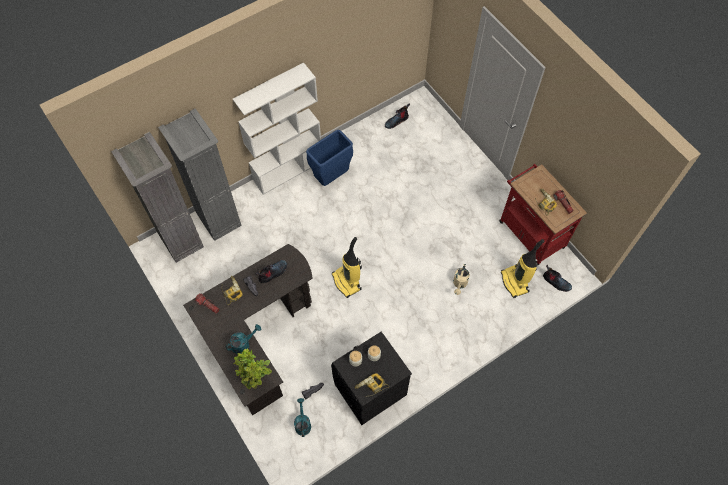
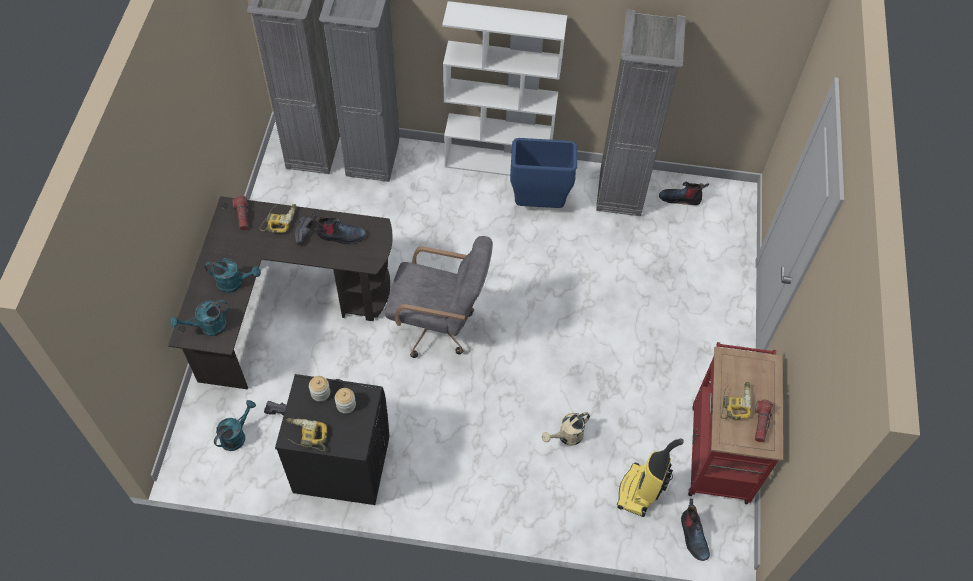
camera: 40 degrees right, 5 degrees down
(255, 378) = (208, 327): potted plant -> turquoise watering can
(347, 282) = (439, 328): vacuum cleaner -> grey office chair
(365, 139) = (621, 192): none -> grey cabinet

